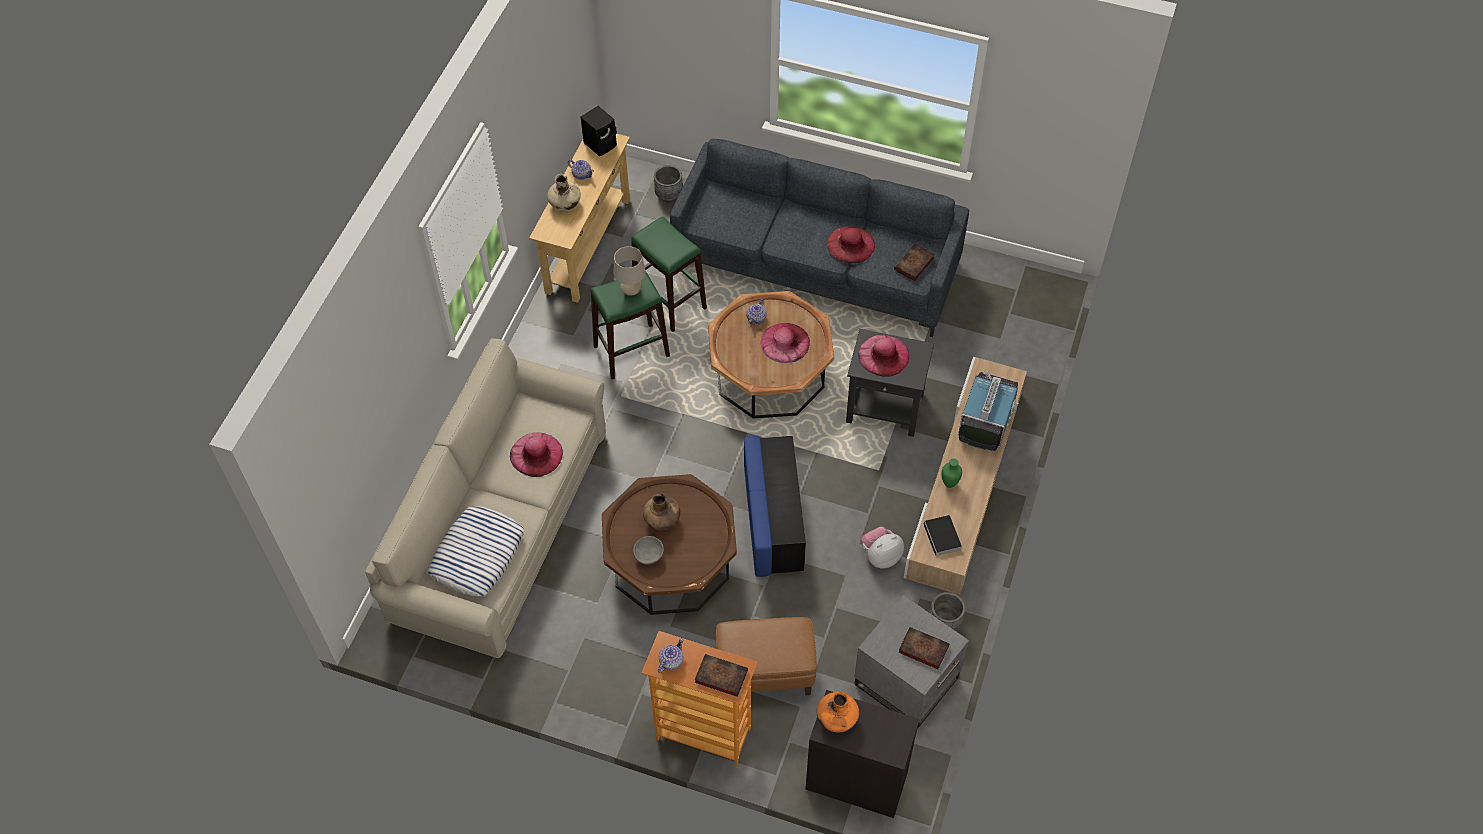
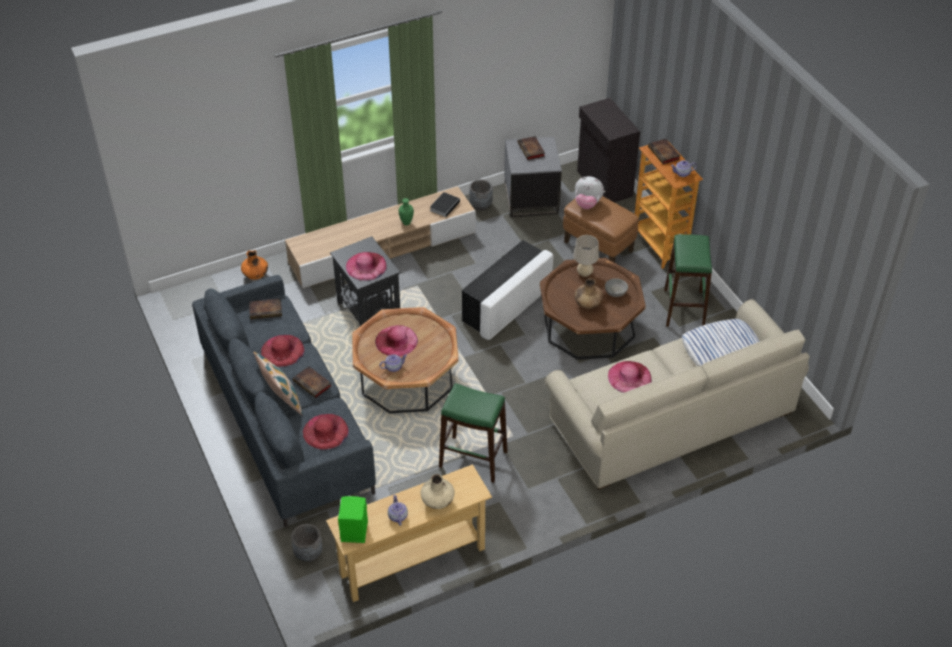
camera: 135 degrees left, 10 degrees down
(601, 144) = (353, 531): black speaker -> green speaker
(631, 291) = (469, 399): beige table lamp -> beige table lamp (584, 273)
(669, 302) = (409, 472): green stool -> green stool (684, 308)
(728, 213) = (325, 431): none -> red hat
(773, 520) = (507, 305): blue ottoman -> white ottoman
(788, 238) = (313, 384): none -> book
(794, 209) = (281, 400): none -> pillow
(836, 719) = (618, 129): orange vase -> orange vase (256, 275)
(881, 556) = (472, 250): plush toy -> plush toy (587, 204)
(986, 419) = (342, 234): television -> none

